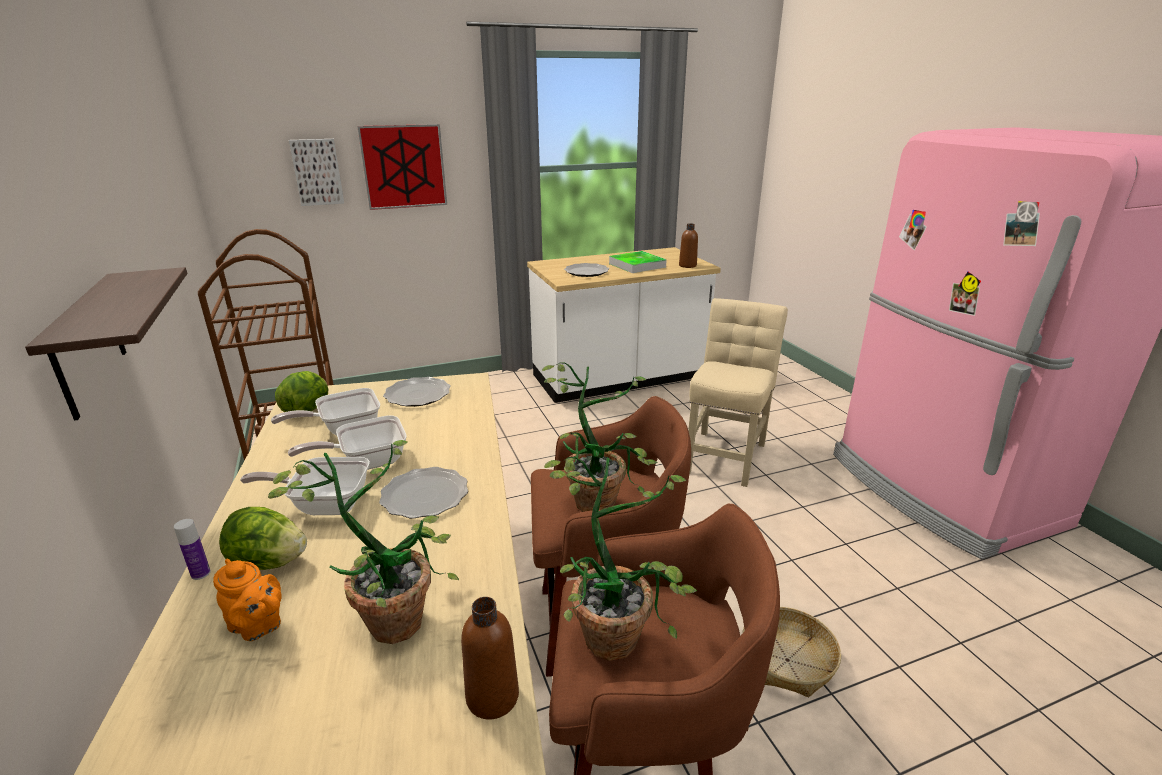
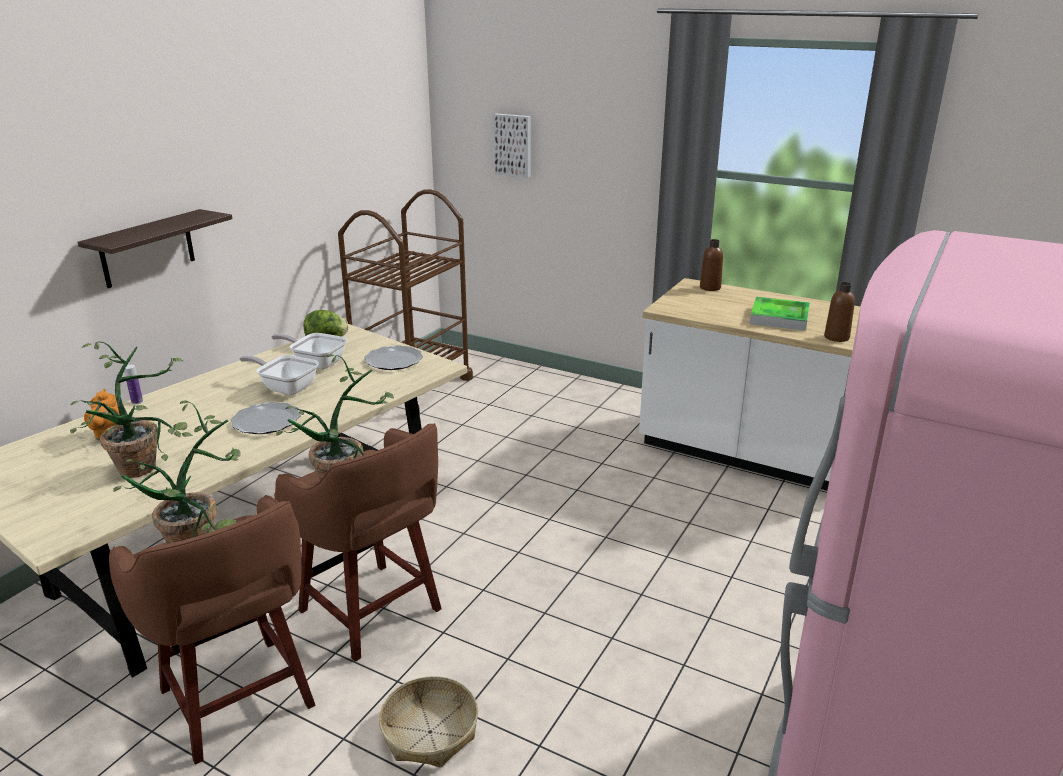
camera: 50 degrees right, 0 degrees up
(269, 562) = (160, 412): lettuce -> none
(325, 504) = (227, 399): frying pan -> none
(404, 166) = (586, 151): picture -> none
(492, 697) = (99, 520): brown bottle -> brown bottle (710, 288)
(586, 272) = (707, 307): plate -> none
(725, 455) = (707, 577): beige chair -> none

